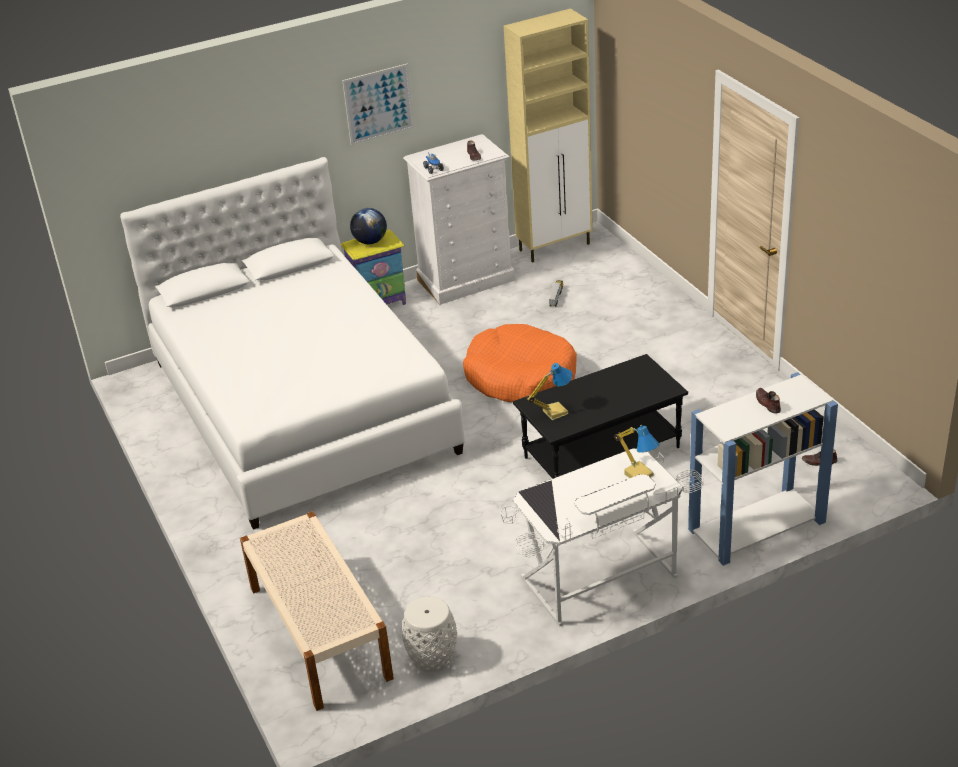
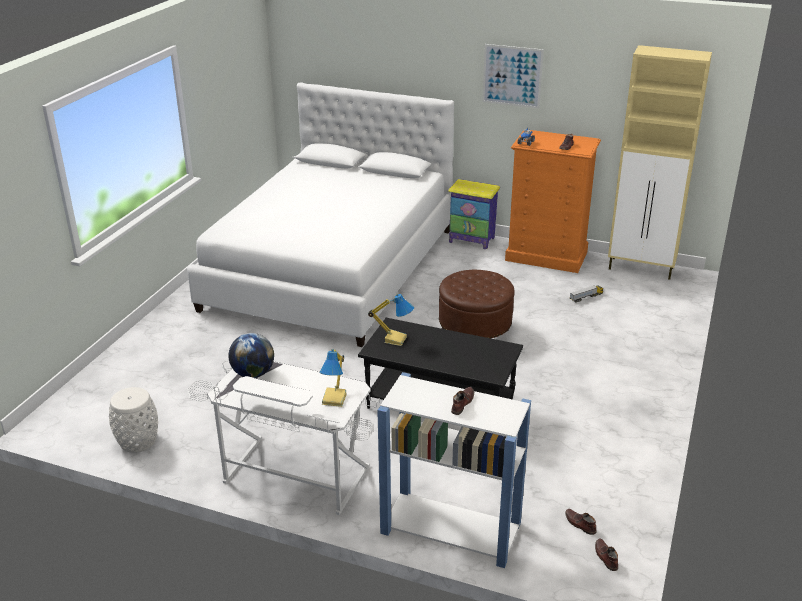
camera: 45 degrees right, 5 degrees down
(318, 632) = (122, 384): beige bench -> none
(370, 241) = (474, 186): globe -> globe (253, 374)
(467, 280) = (547, 256): white dresser -> orange dresser
(521, 378) = (475, 329): orange dog bed -> brown ottoman
(863, 469) = (605, 557): none -> brown shoe

